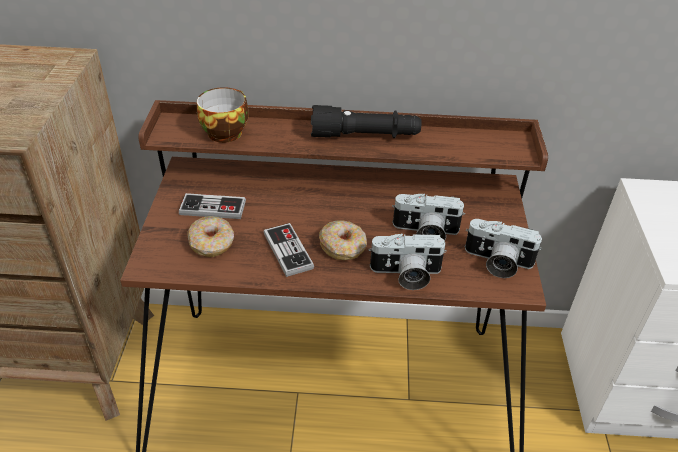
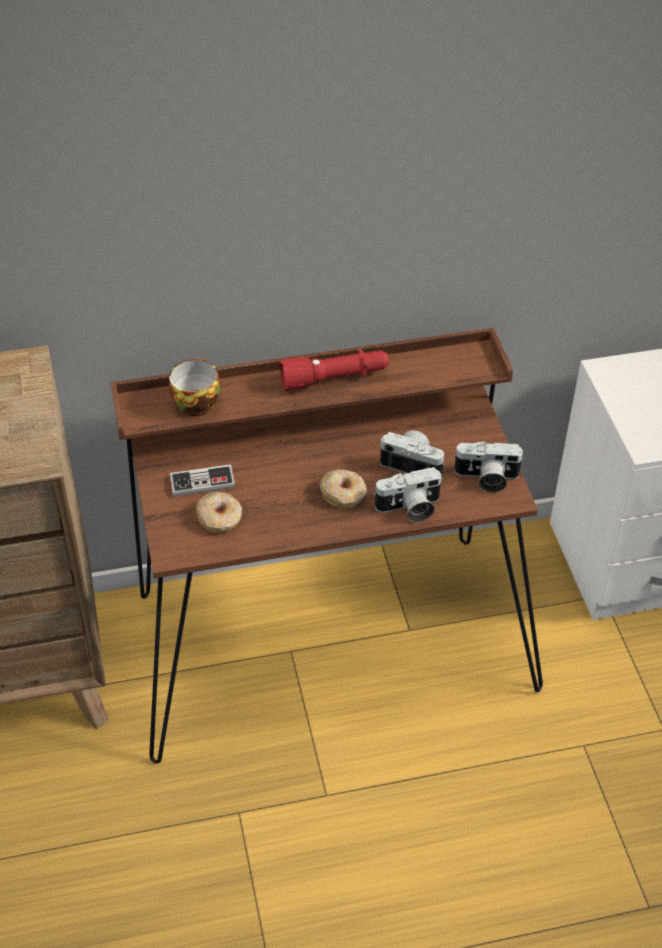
camera: 15 degrees left, 5 degrees up
(288, 251) = (294, 510): game controller -> none
(365, 136) = (334, 378): black flashlight -> red flashlight
(425, 233) = (414, 463): camera -> camera turned 150 degrees counterclockwise

